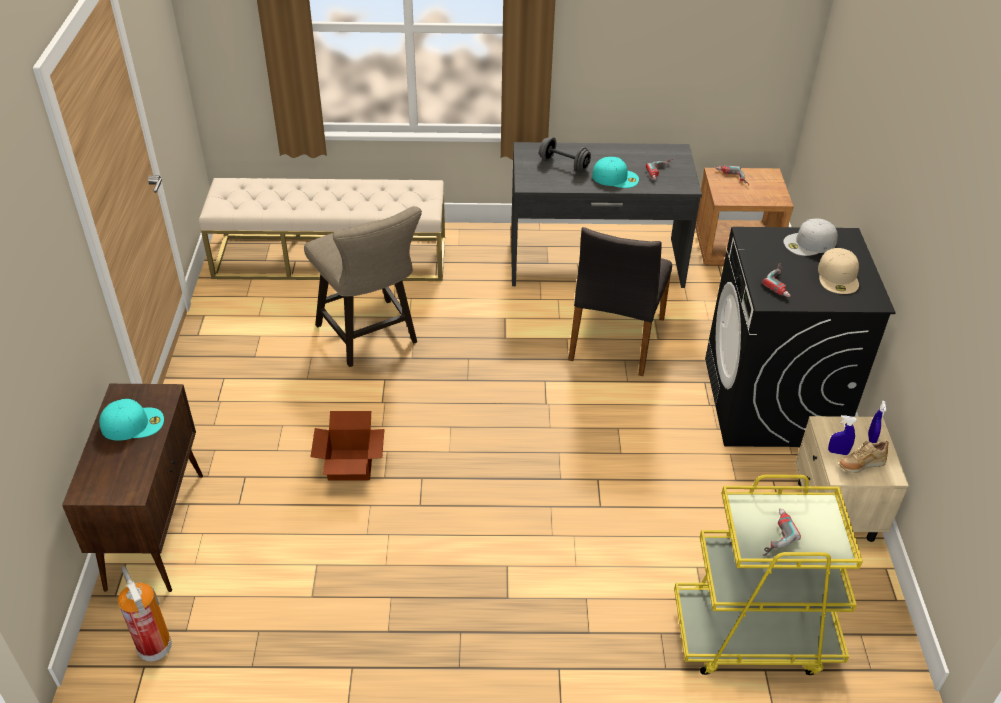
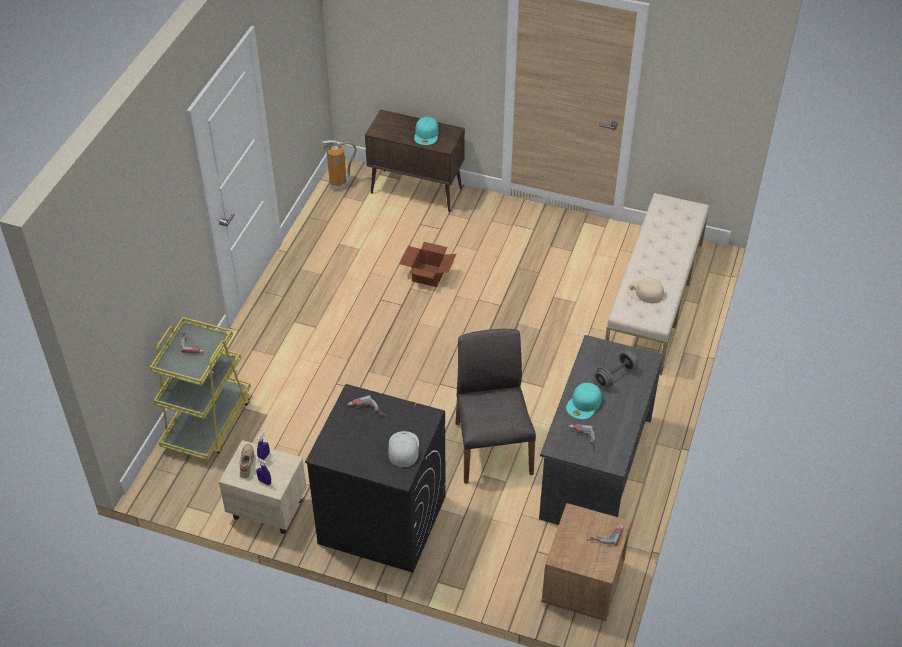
camera: 110 degrees right, 5 degrees up
(371, 337) = (548, 306): beige stool -> none
(615, 339) = (492, 447): grey chair -> grey chair turned 45 degrees clockwise
(838, 276) = (357, 447): beige cap -> beige cap (644, 292)

